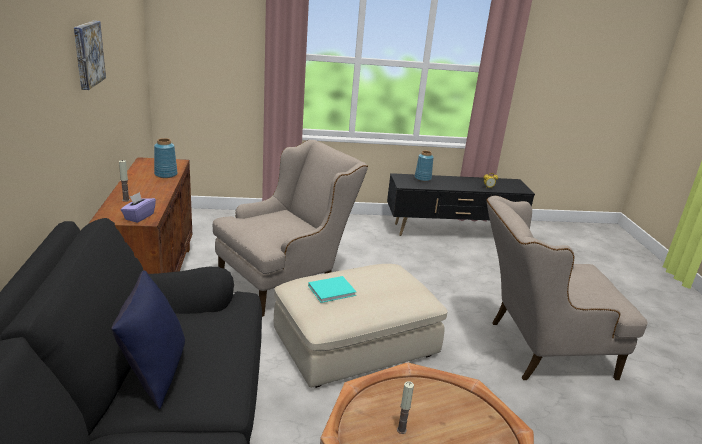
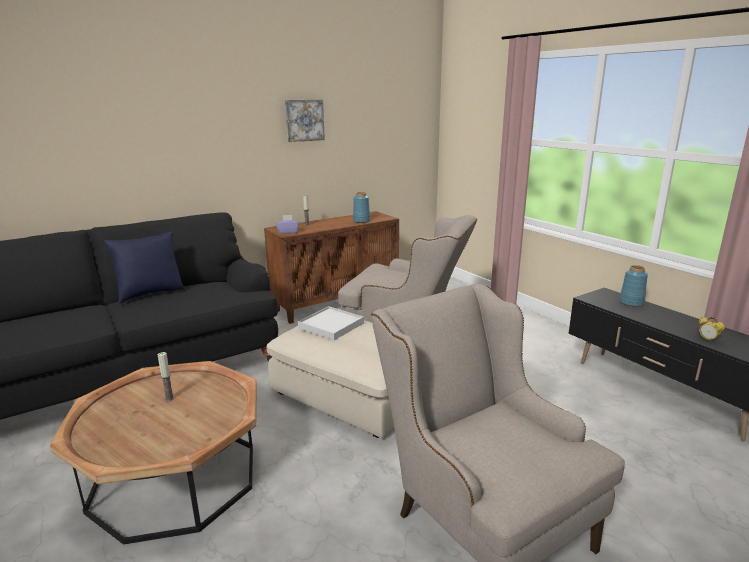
camera: 65 degrees right, 5 degrees down
(333, 290) = (331, 325): turquoise book -> white tray

